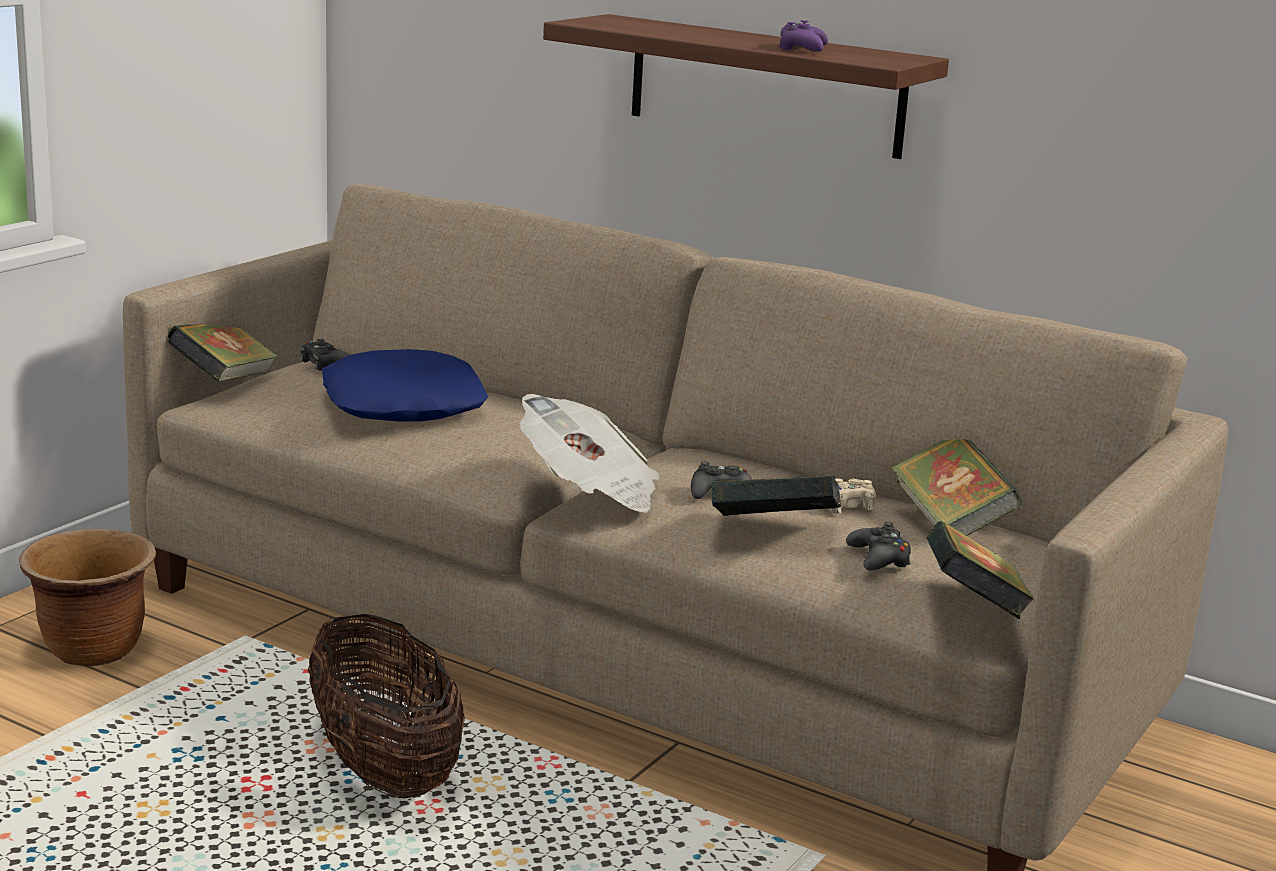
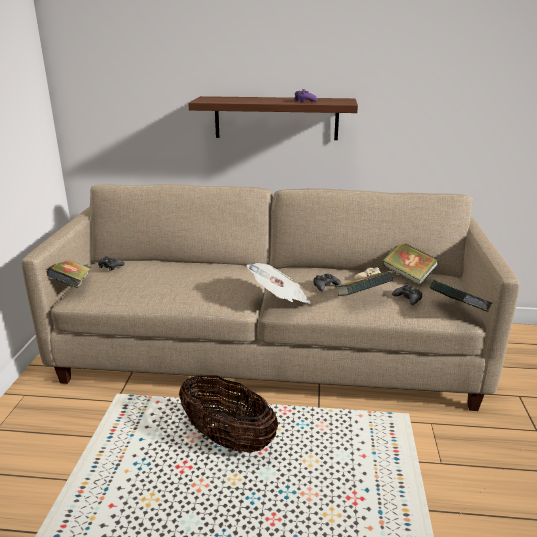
camera: 25 degrees left, 5 degrees up
(94, 650) = (55, 425): brown planter -> none
(401, 405) = (165, 279): blue pillow -> none

